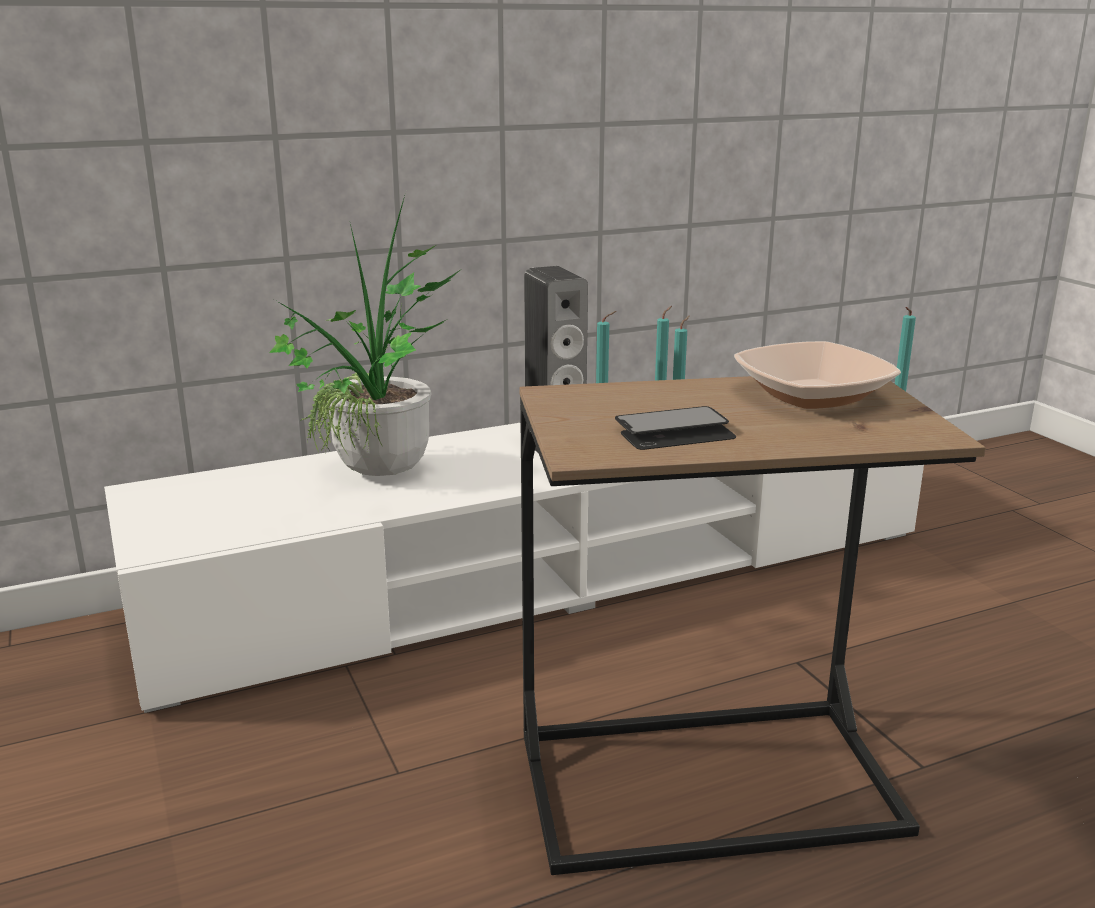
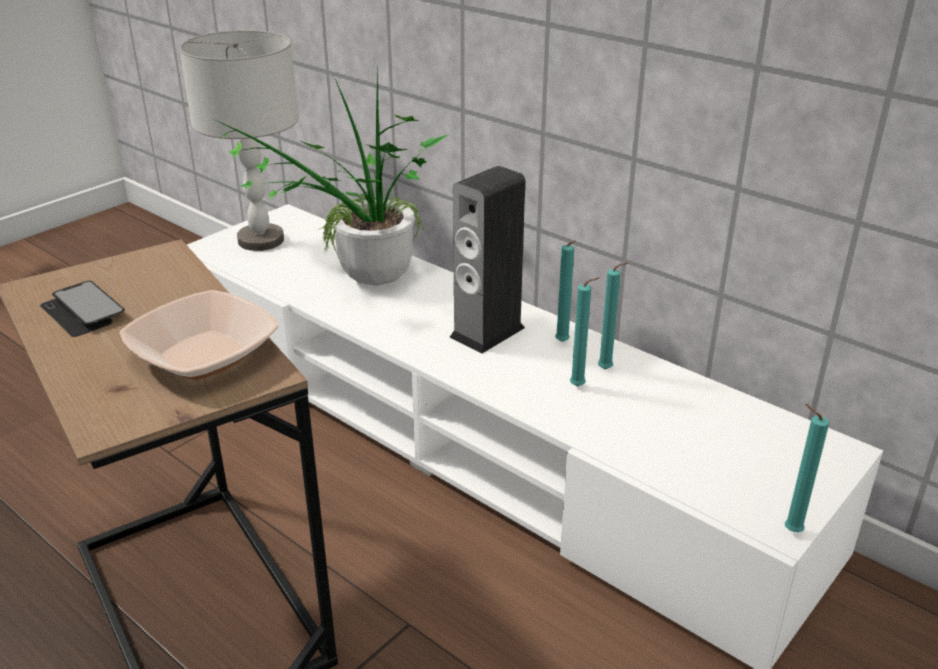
camera: 65 degrees right, 10 degrees up
(187, 514) = (260, 240): none -> grey table lamp

